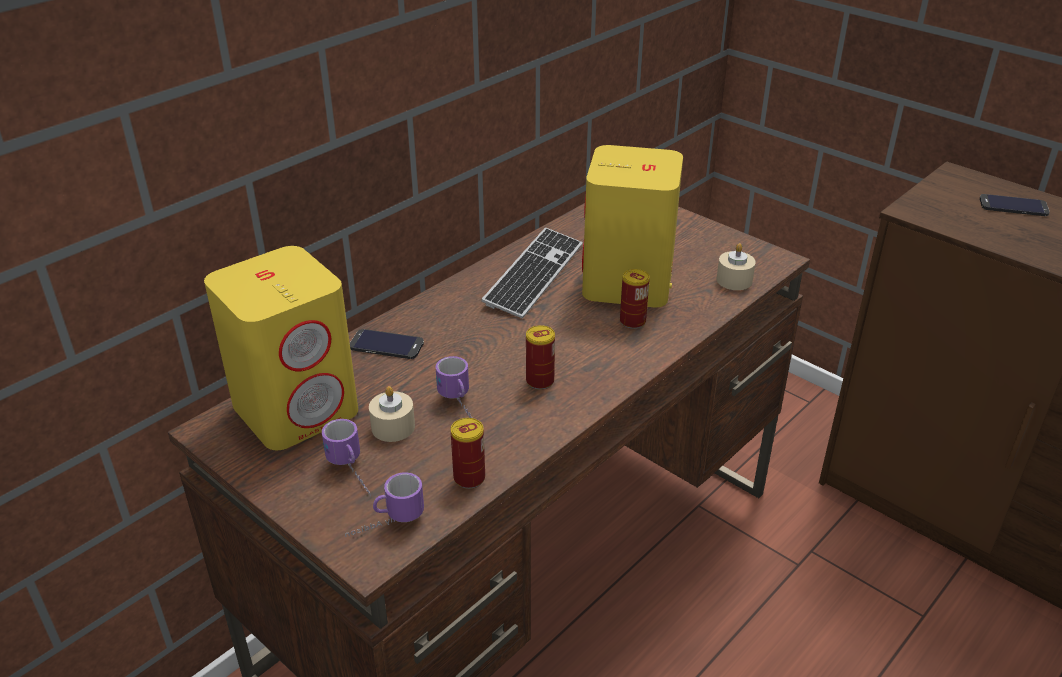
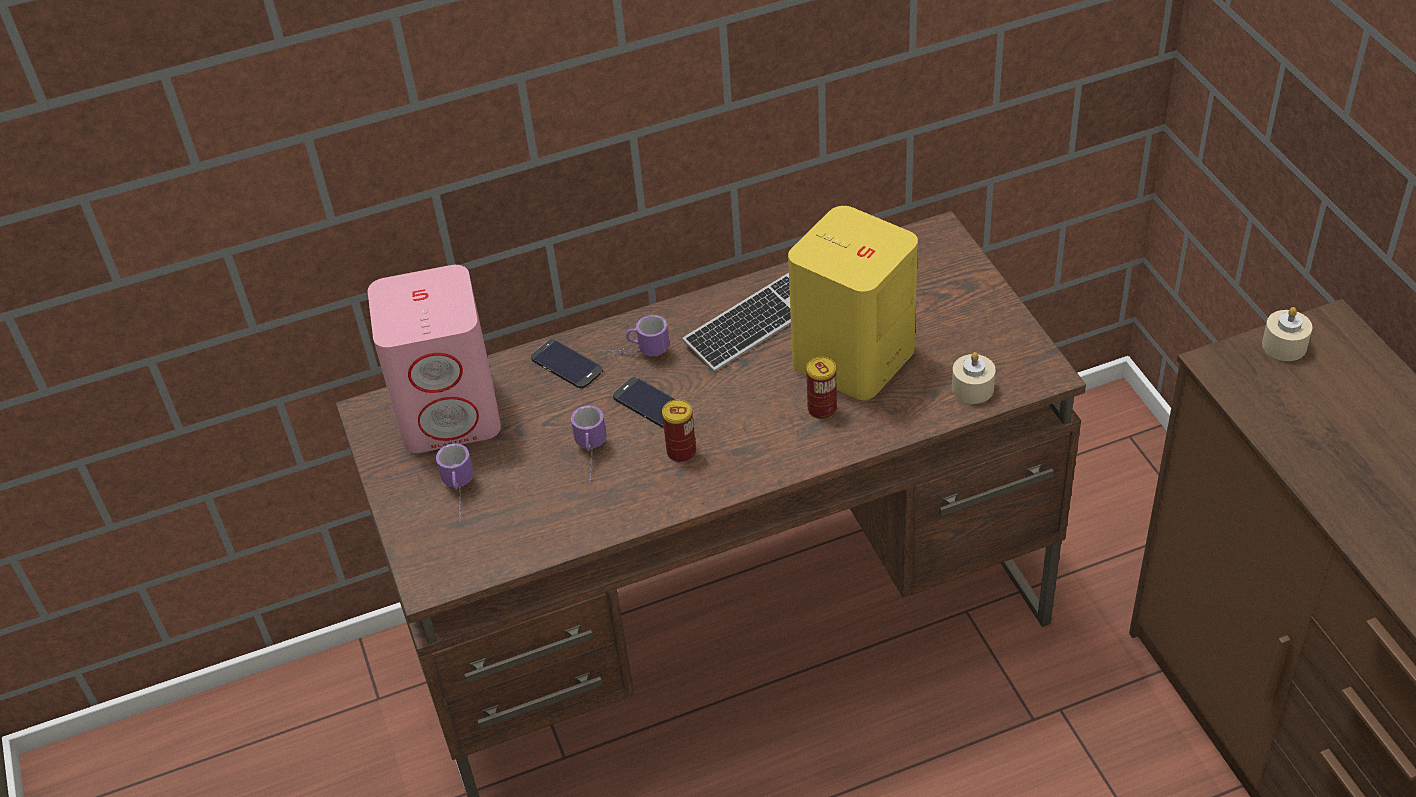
camera: 30 degrees right, 10 degrees up
(297, 408) = (450, 413): yellow speaker -> pink speaker
(385, 524) = (457, 555): mug -> mug (636, 353)
(393, 427) = (519, 460): beige candle -> beige candle (1284, 345)
(469, 478) = (552, 535): can -> none
(1013, 206) = (1356, 392): phone -> phone (650, 403)

